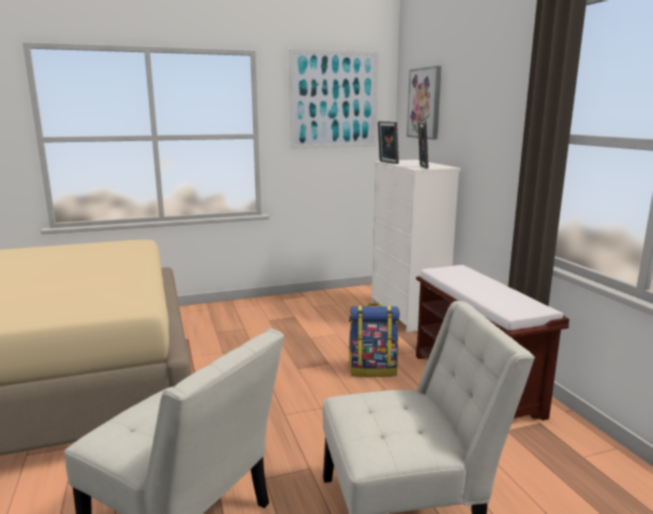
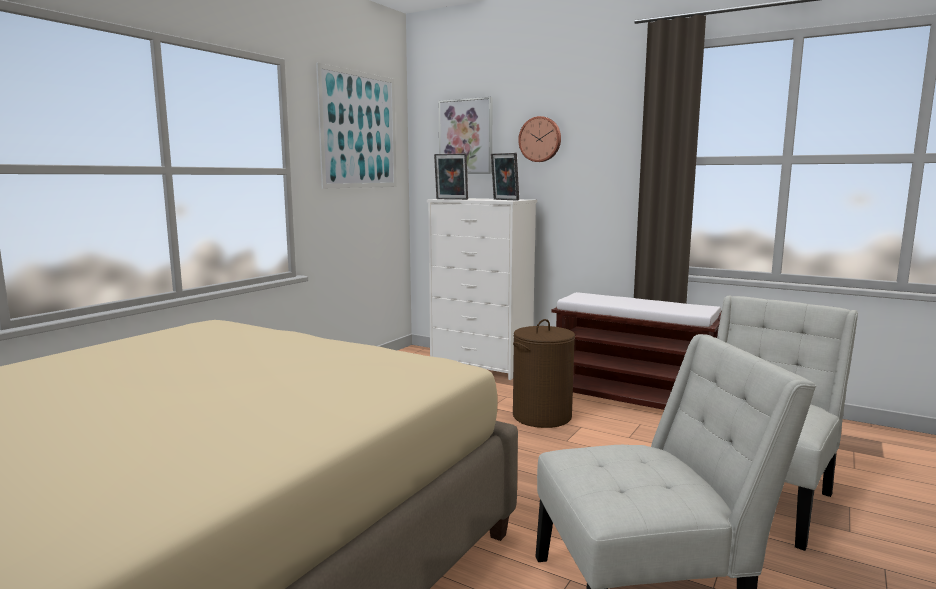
camera: 40 degrees left, 5 degrees down
(373, 369) = (542, 416): backpack -> brown laundry basket
(467, 108) = (540, 139): none -> wall clock

